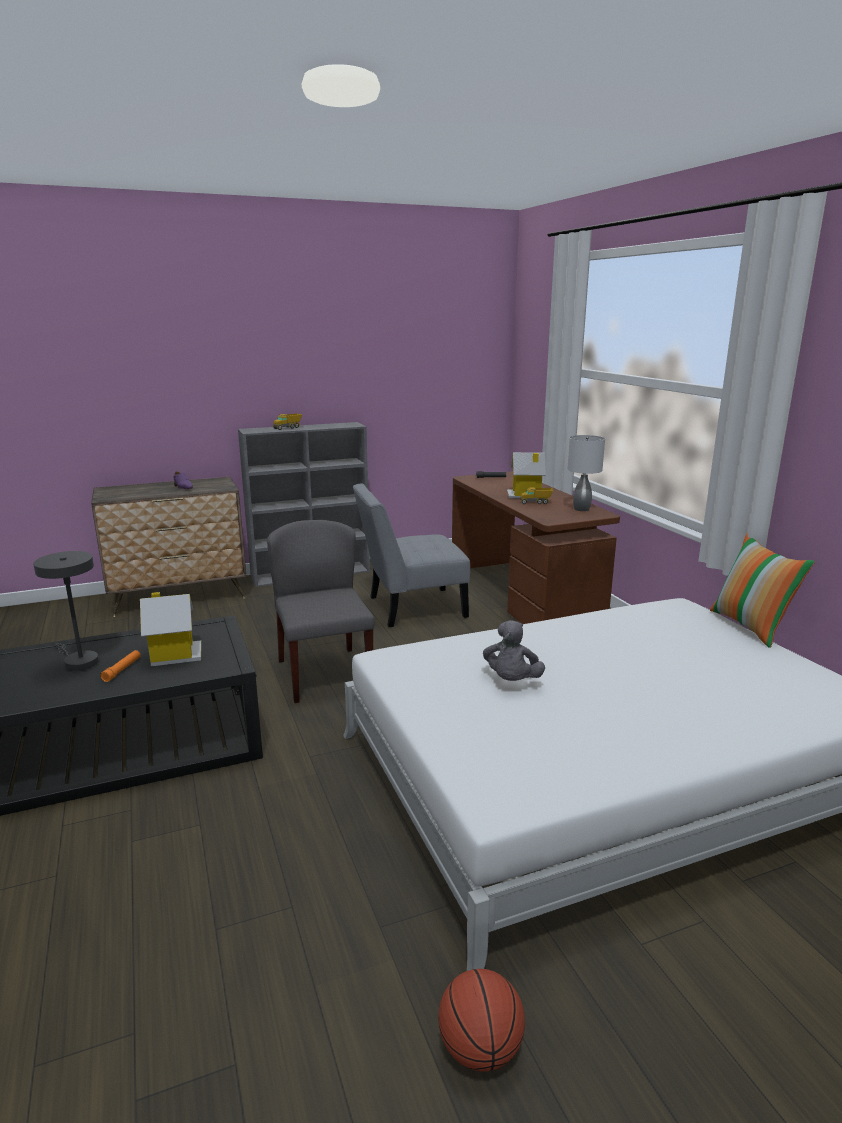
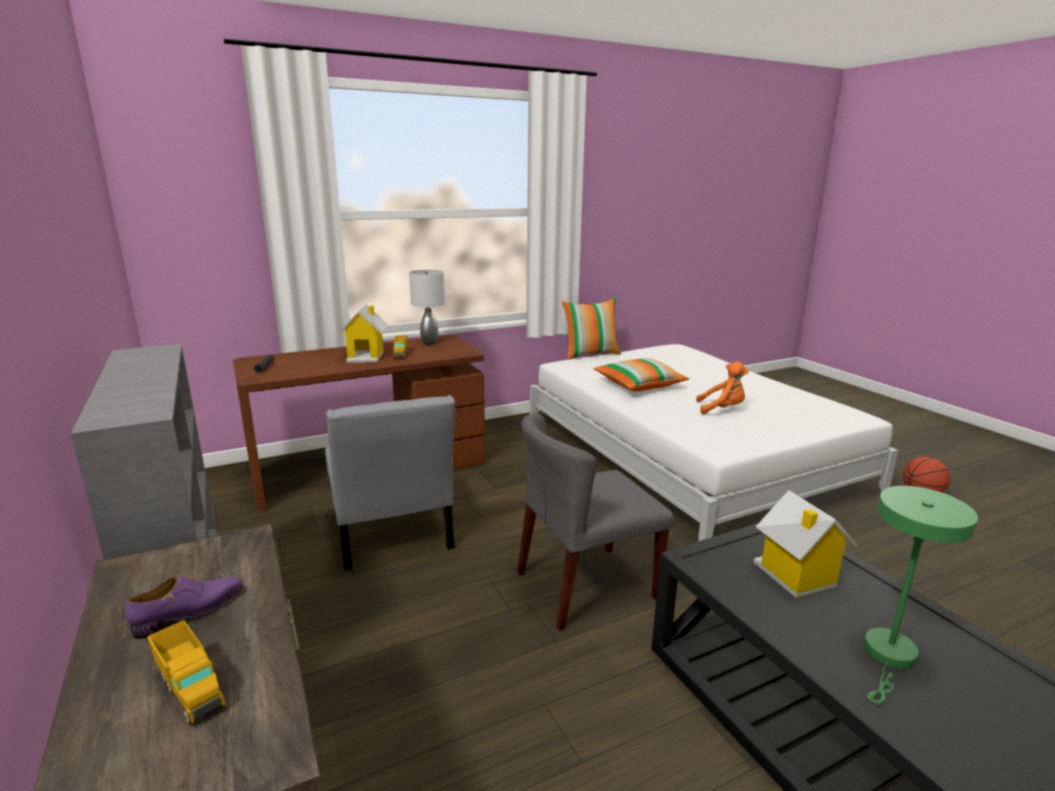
camera: 95 degrees left, 0 degrees up
(78, 661) = (889, 657): grey table lamp -> green table lamp
(122, 670) = (865, 608): orange flashlight -> none
(288, 428) = (134, 388): toy truck -> toy truck (190, 690)
(511, 681) = (722, 409): grey plush toy -> orange plush toy
(600, 641) = (639, 385): none -> pillow

